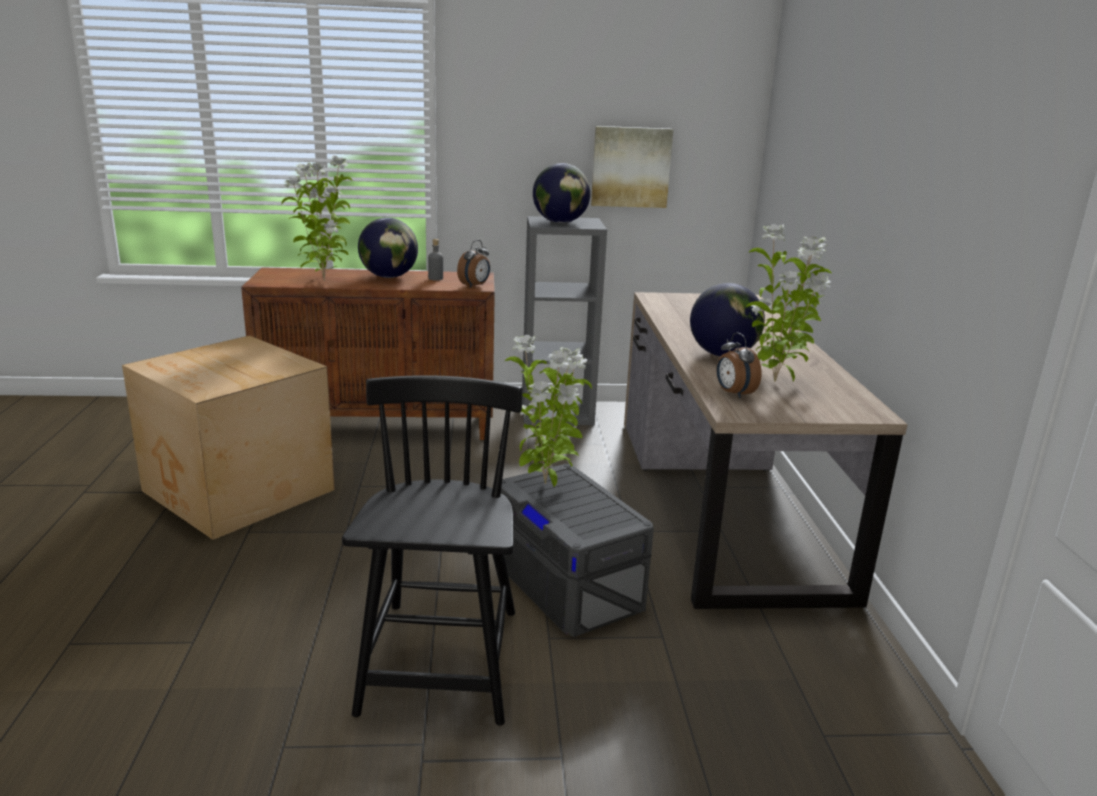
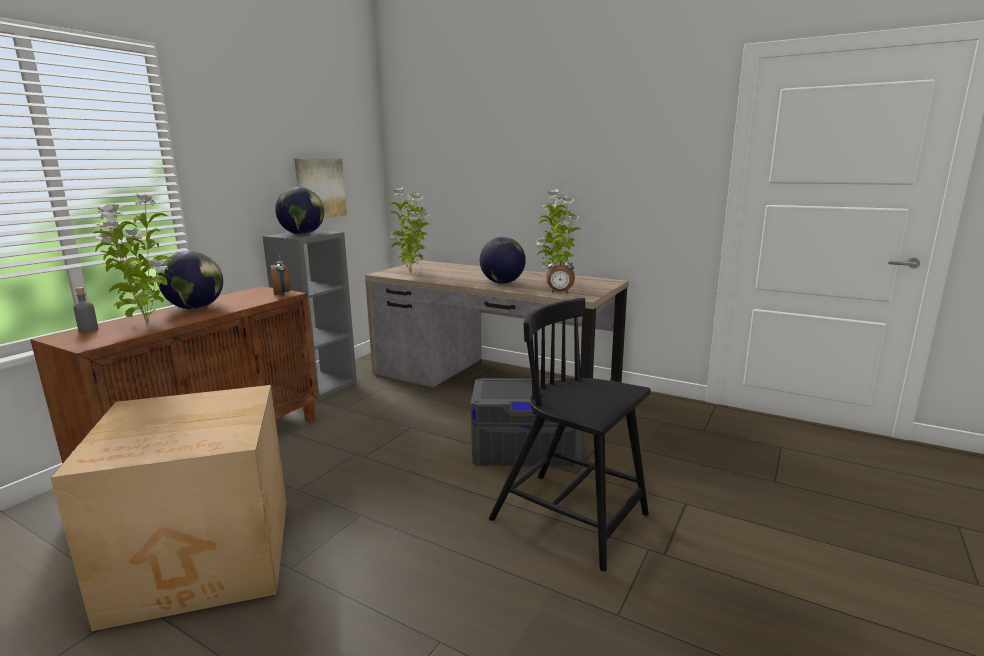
camera: 55 degrees left, 5 degrees down
(435, 278) = (237, 299): grey bottle -> grey bottle (88, 330)
(546, 485) = (495, 391): potted plant -> potted plant (411, 273)

